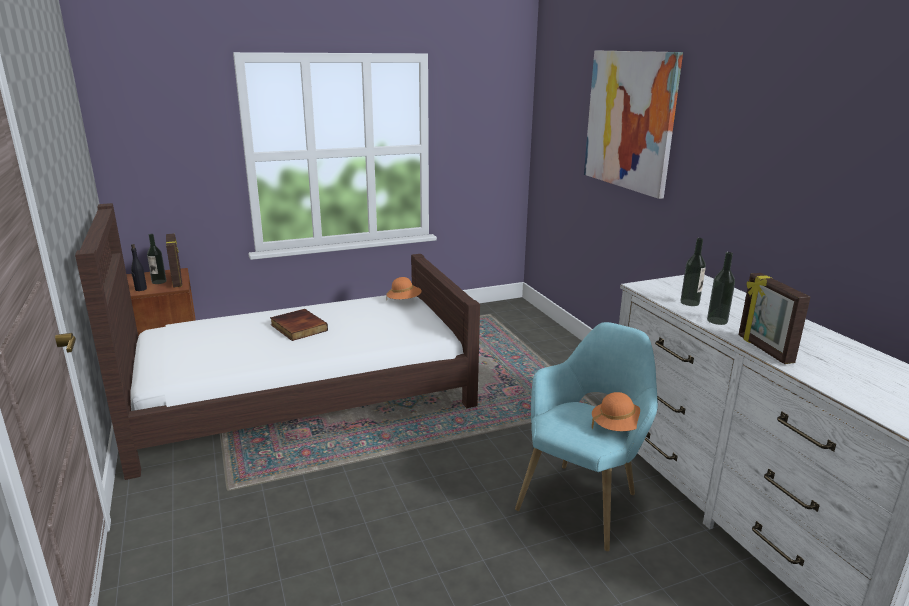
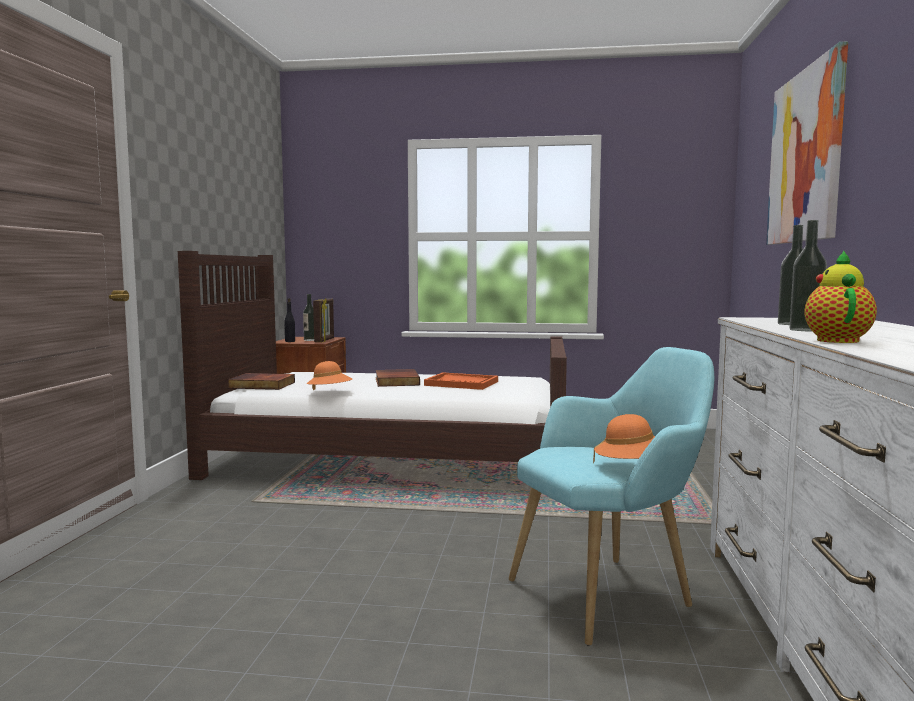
camera: 30 degrees right, 15 degrees down
(169, 363) = (261, 385): none -> book
(361, 320) = (461, 383): none -> orange tray
(404, 301) = (525, 379): orange hat -> orange hat (330, 392)
(764, 349) = (836, 340): picture frame -> teapot

